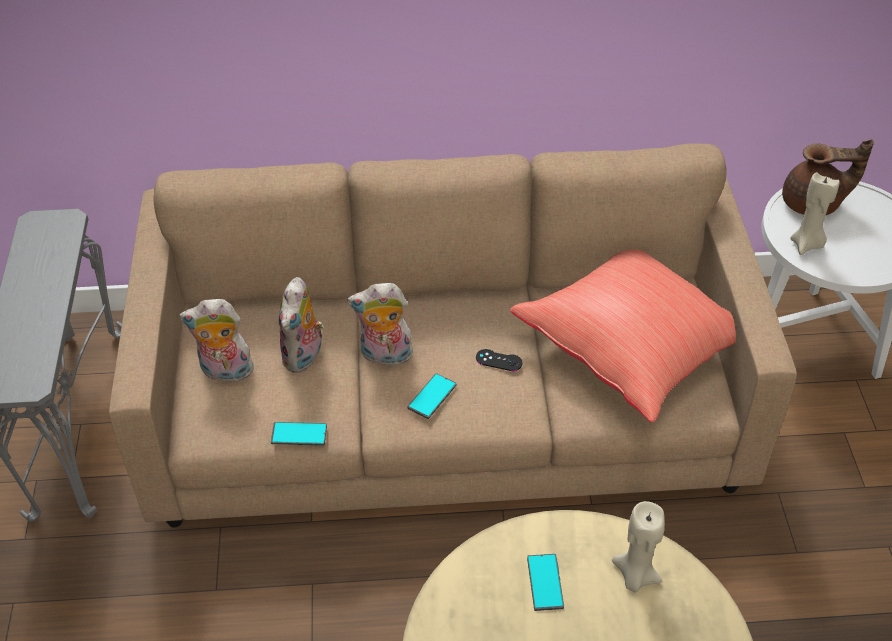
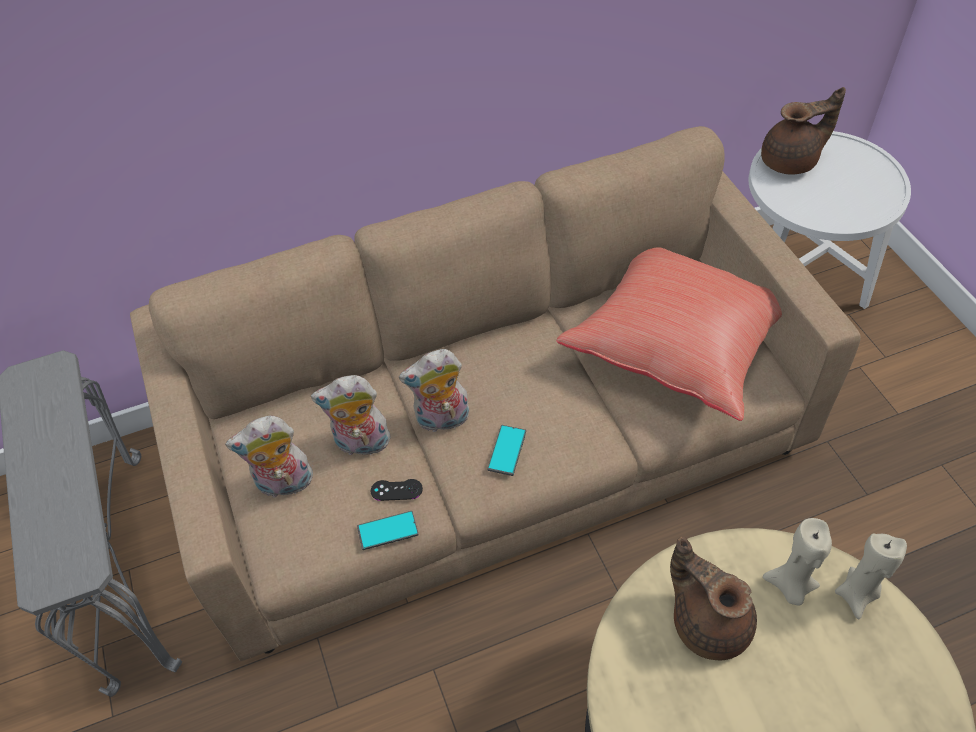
camera: 15 degrees left, 5 degrees up
(304, 357) = (361, 444): plush toy -> plush toy turned 90 degrees clockwise
(499, 360) = (557, 393): black game controller -> black game controller (396, 490)
(545, 582) = (708, 622): phone -> brown teapot
(807, 244) = (803, 202): beige candle -> beige candle (857, 595)

